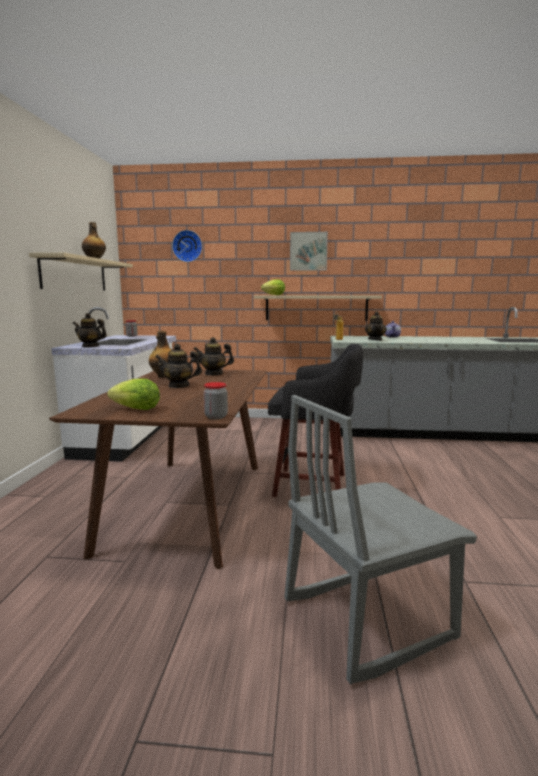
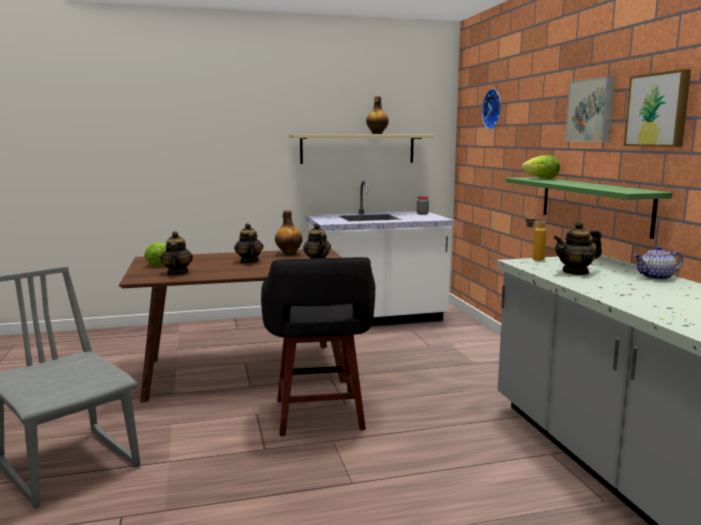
camera: 70 degrees right, 0 degrees up
(90, 346) = (324, 218): teapot -> teapot (177, 273)
(216, 416) = (137, 280): jar -> none
(316, 308) = (593, 204): beige shelf -> green shelf
(364, 253) = (658, 110): none -> picture

